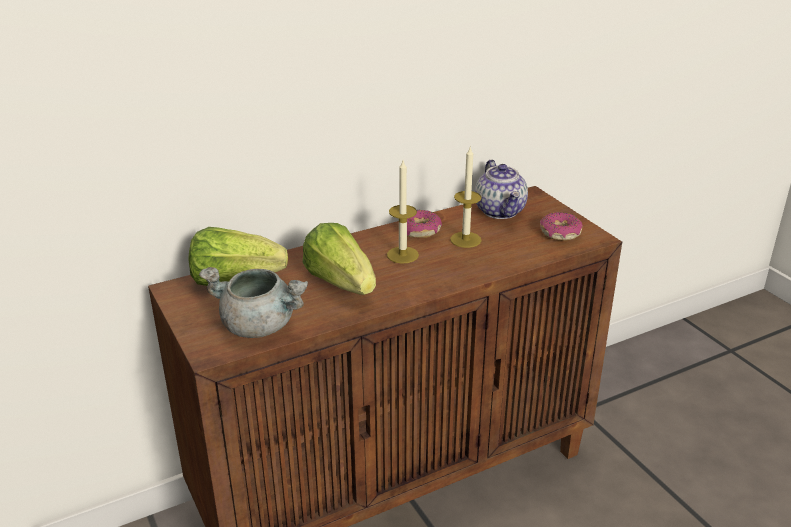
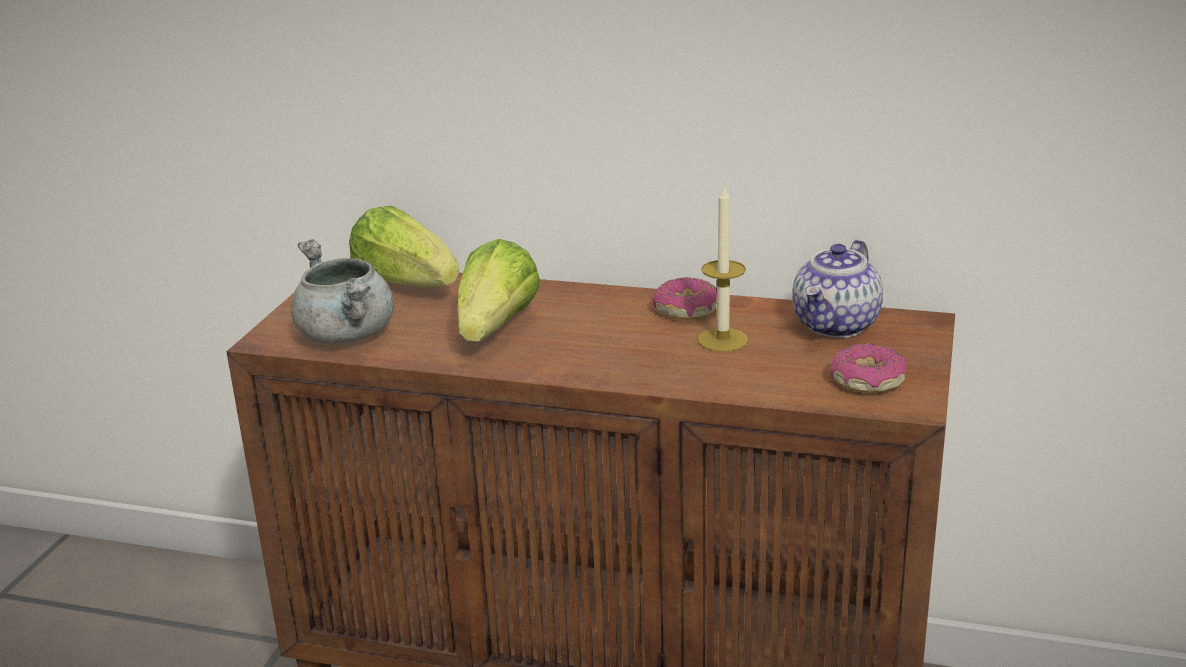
camera: 45 degrees right, 5 degrees down
(402, 255) = (615, 327): candle -> none

